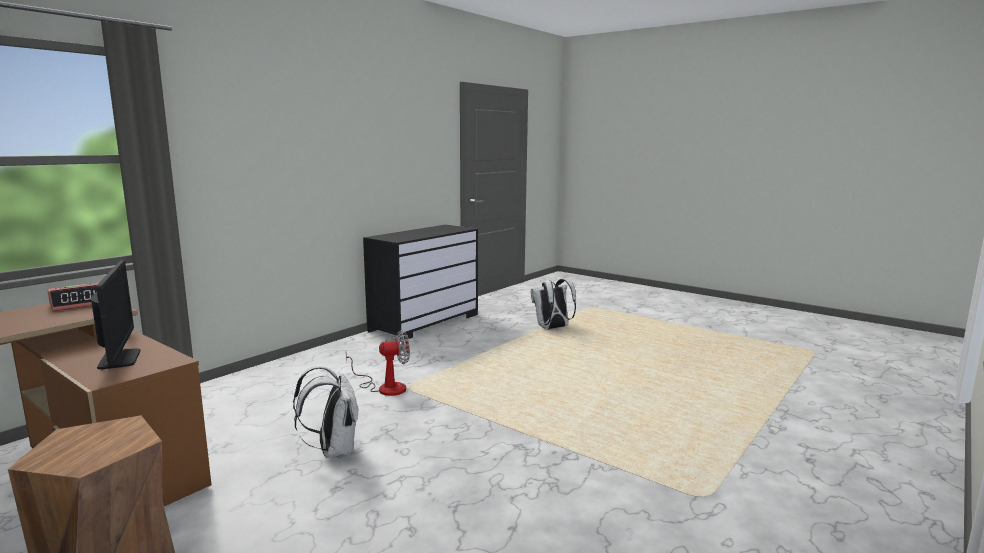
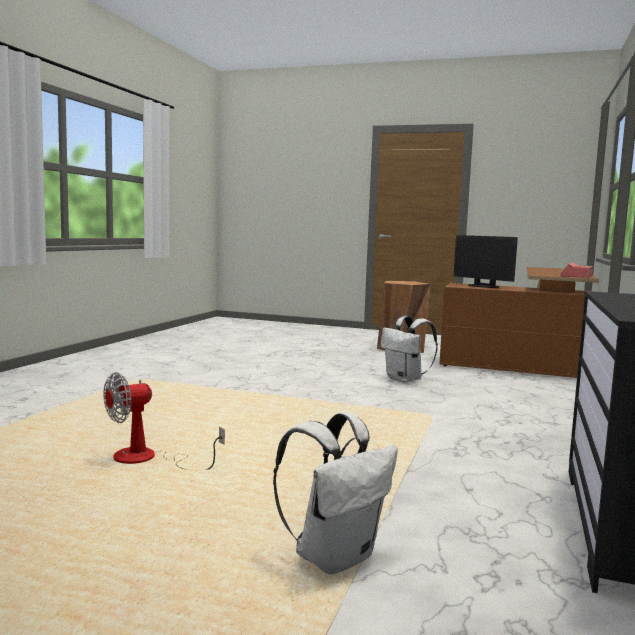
camera: 160 degrees right, 5 degrees down
(385, 387) = (452, 414): fan -> fan (148, 459)

